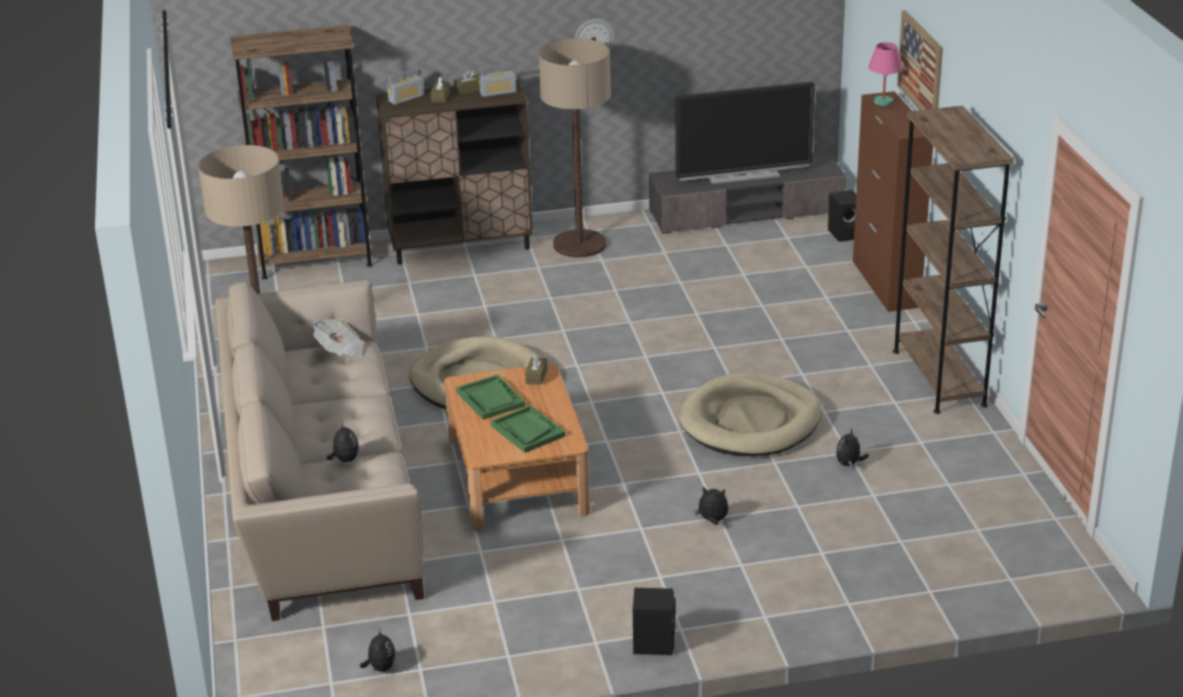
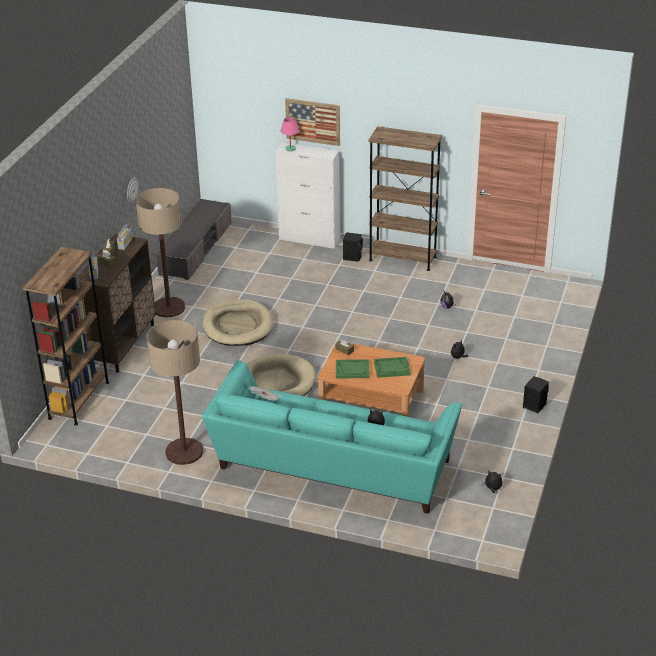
camera: 60 degrees left, 5 degrees up
(320, 497) = (332, 468): beige sofa -> turquoise sofa
(742, 175) = (194, 229): television -> none
(750, 421) = (389, 319): beige dog bed -> beige dog bed (237, 326)
(846, 234) = (251, 231): black speaker -> black speaker (352, 256)
(886, 284) = (310, 239): brown cabinet -> white cabinet

